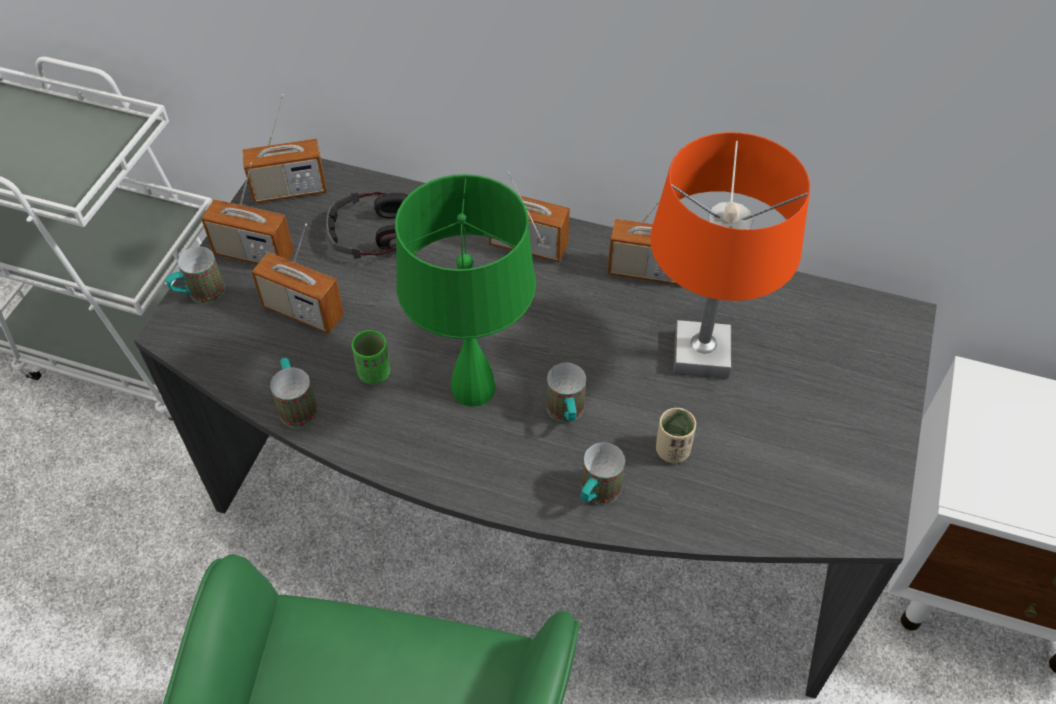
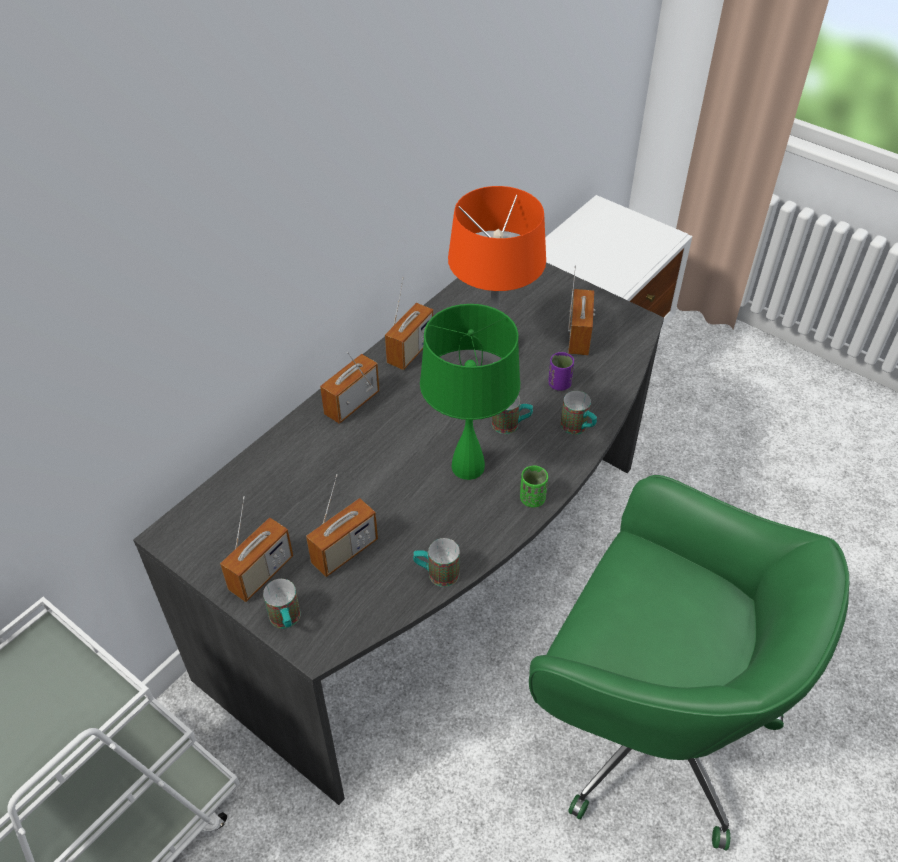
camera: 70 degrees left, 5 degrees down
(290, 190) = (201, 535): radio -> radio (579, 337)
(372, 234) = (286, 490): headphones -> none
(374, 372) = (427, 519): green cup -> green cup (532, 499)
(672, 450) = (559, 384): beige cup -> purple cup

